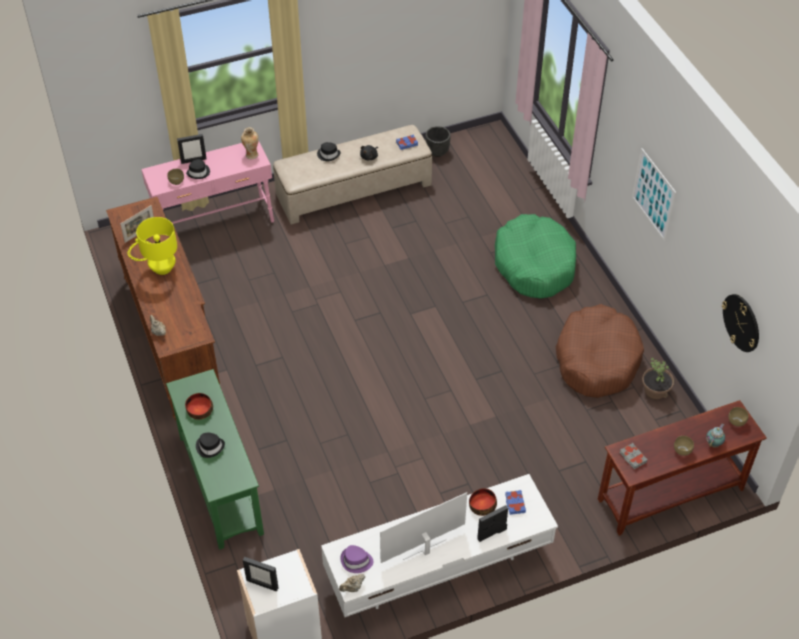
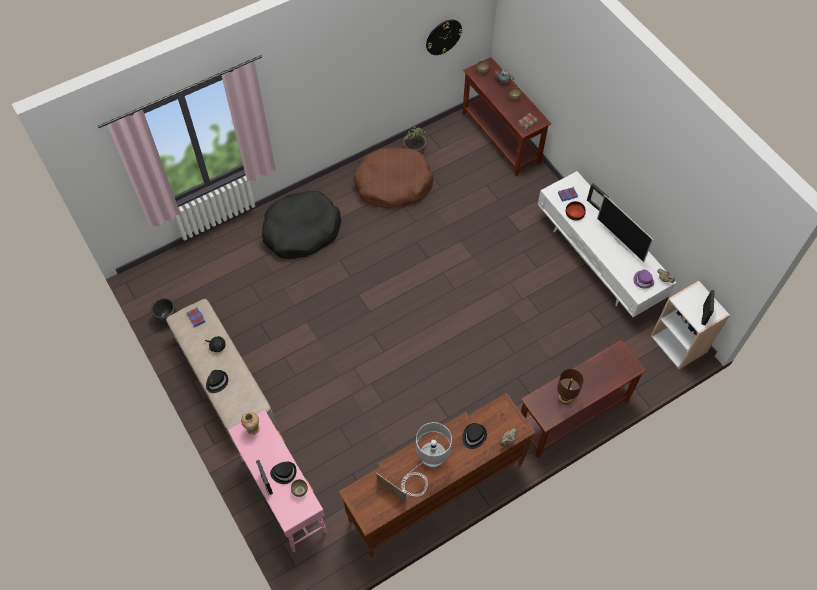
camera: 100 degrees left, 10 degrees up
(154, 261) = (425, 468): yellow table lamp -> white table lamp
(199, 410) = (565, 398): bowl -> brown table lamp
(210, 447) = (597, 381): black hat -> black hat (473, 436)
(220, 485) = (572, 415): green console table -> brown console table
(534, 265) = (301, 231): green dog bed -> black dog bed
(653, 194) = (331, 81): picture -> none

